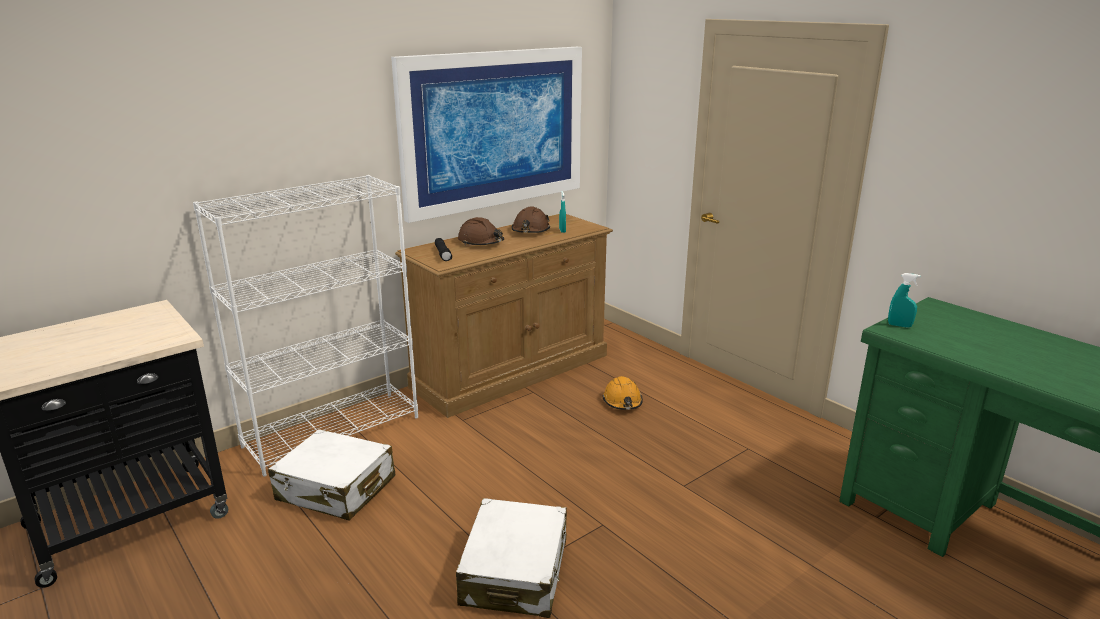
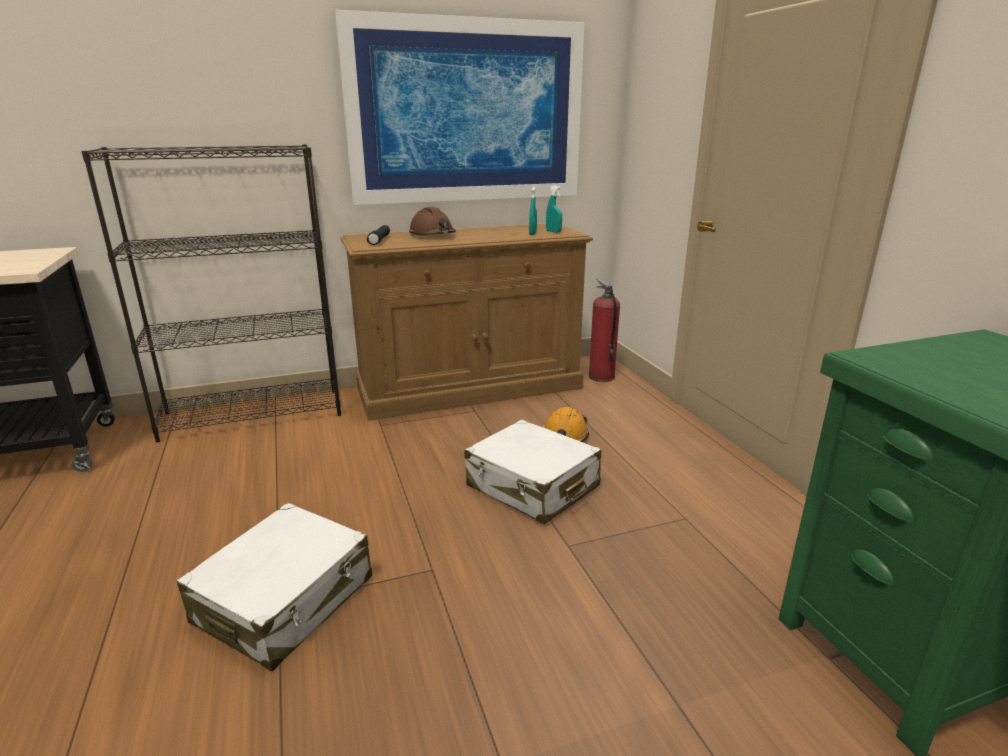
camera: 20 degrees right, 0 degrees up
(333, 431) = (254, 414): white bookcase -> black bookcase
(336, 489) = (202, 467): white suitcase -> white suitcase (532, 487)
(530, 230) = (498, 231): brown hard hat -> none
(613, 342) = (601, 376): none -> fire extinguisher
(899, 325) = (897, 355): turquoise spray bottle -> turquoise spray bottle (553, 231)

